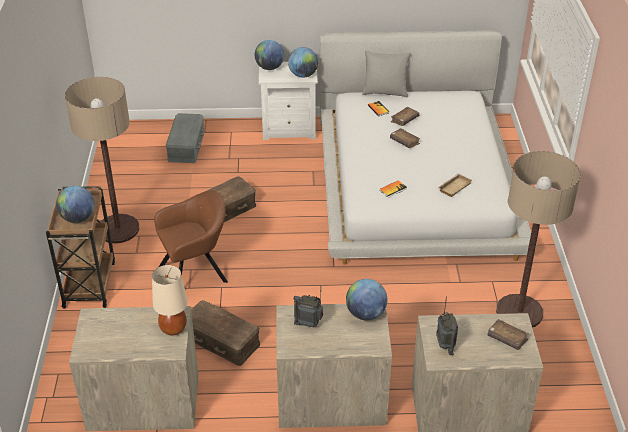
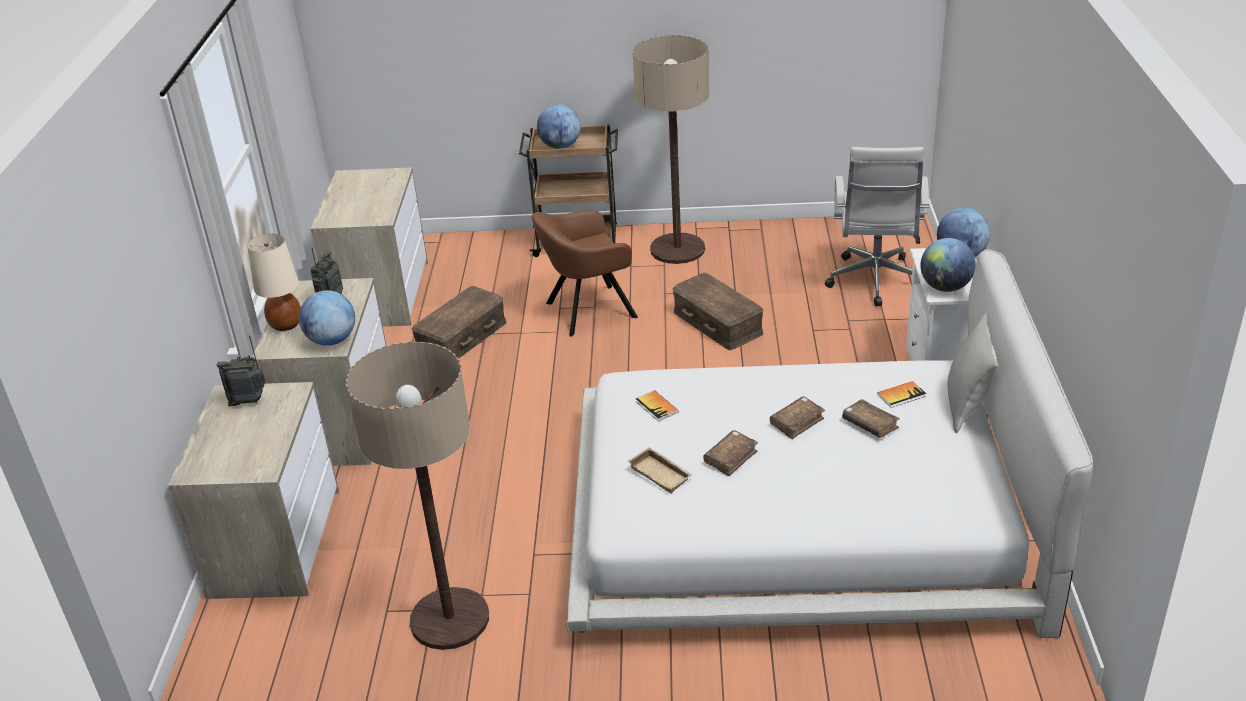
camera: 95 degrees right, 5 degrees down
(173, 329) = (359, 218): beige table lamp -> beige table lamp (285, 324)
(187, 145) = (875, 282): grey storage box -> white office chair
(196, 273) = (587, 311): brown armchair -> brown armchair turned 90 degrees clockwise
(507, 338) = (236, 456): brown book -> brown book (730, 458)

